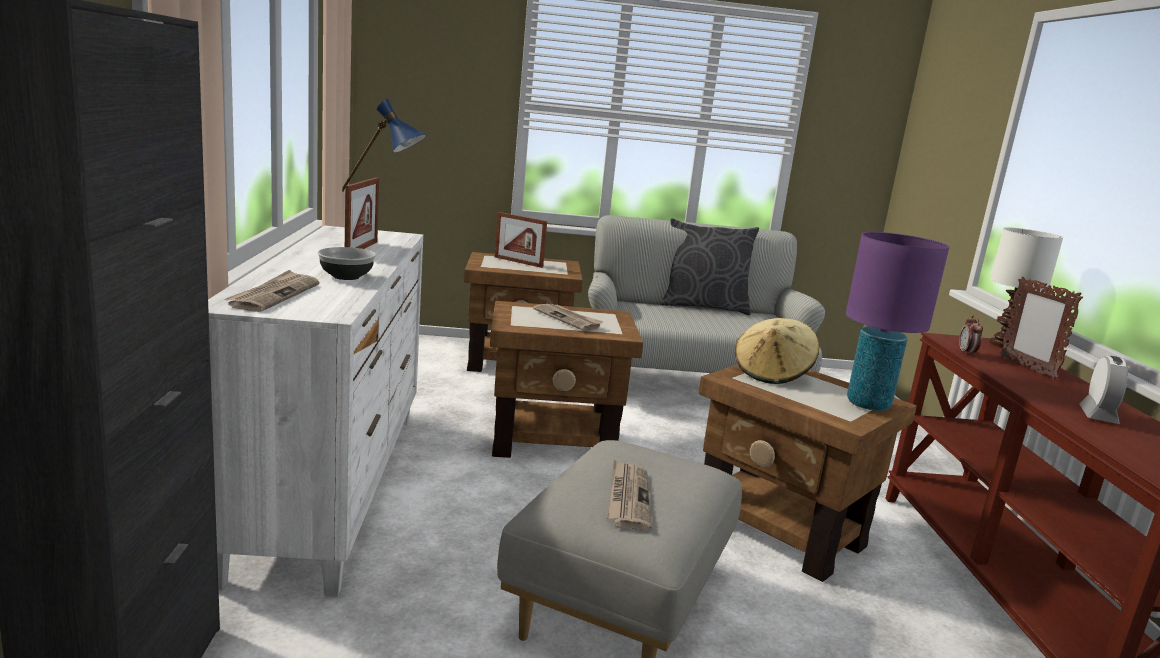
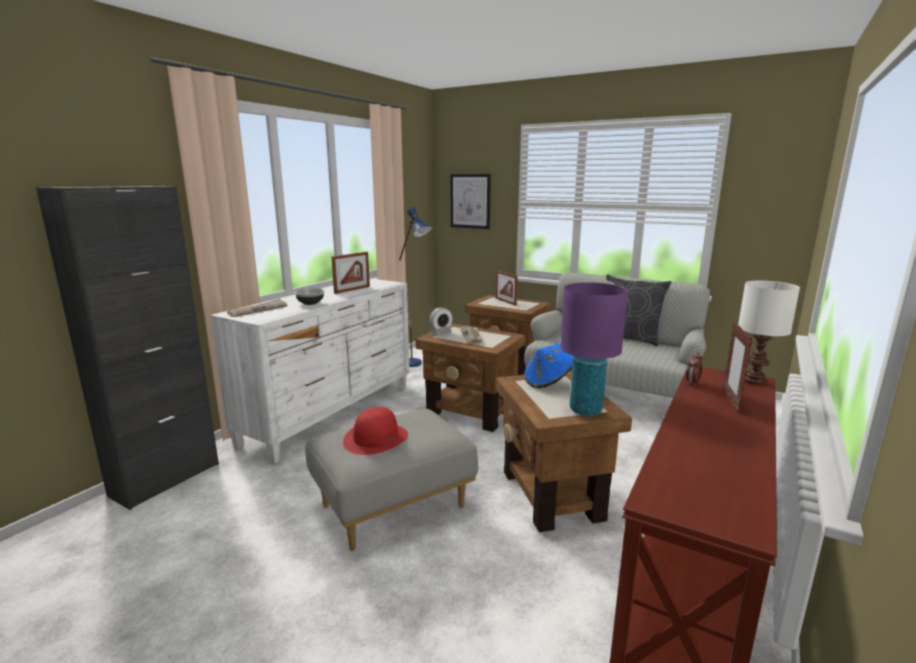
camera: 35 degrees right, 0 degrees up
(430, 94) = (470, 201): none -> picture
(627, 497) = (376, 438): newspaper -> red hat
(772, 374) = (549, 382): beige hat -> blue hat
(1098, 415) = (709, 442): alarm clock -> alarm clock (441, 333)

